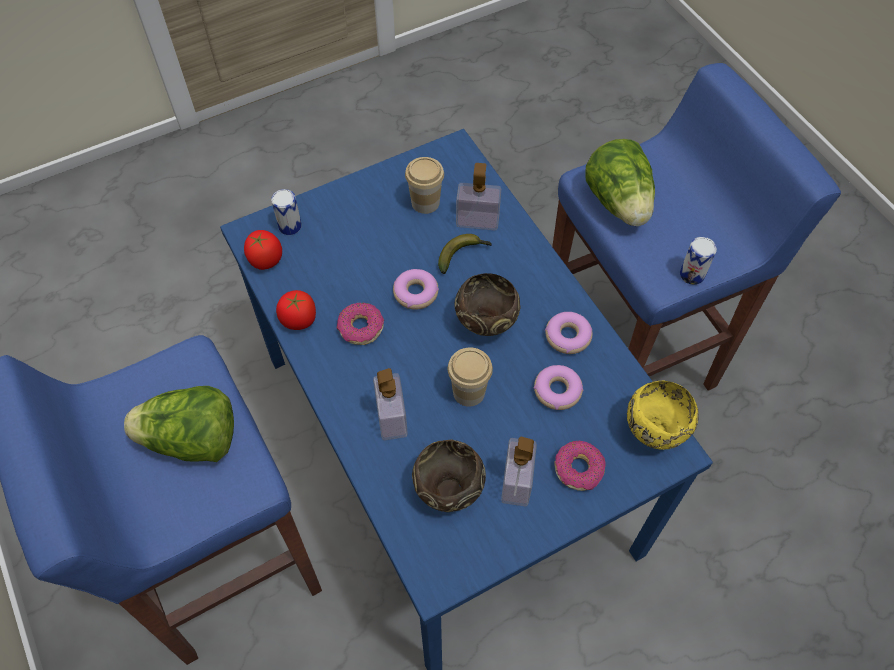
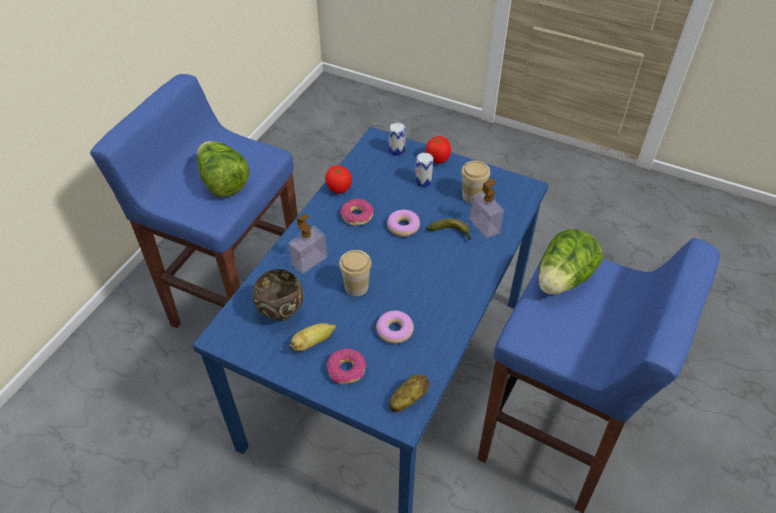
camera: 55 degrees right, 10 degrees down
(265, 260) = (365, 154): tomato -> tomato (437, 159)
(487, 325) = (411, 271): brown bowl -> none
(516, 482) = (312, 342): soap dispenser -> banana
(568, 336) = (440, 315): donut -> none
(654, 432) = (408, 399): yellow bowl -> potato
(692, 274) = (544, 349): can -> can (423, 181)

